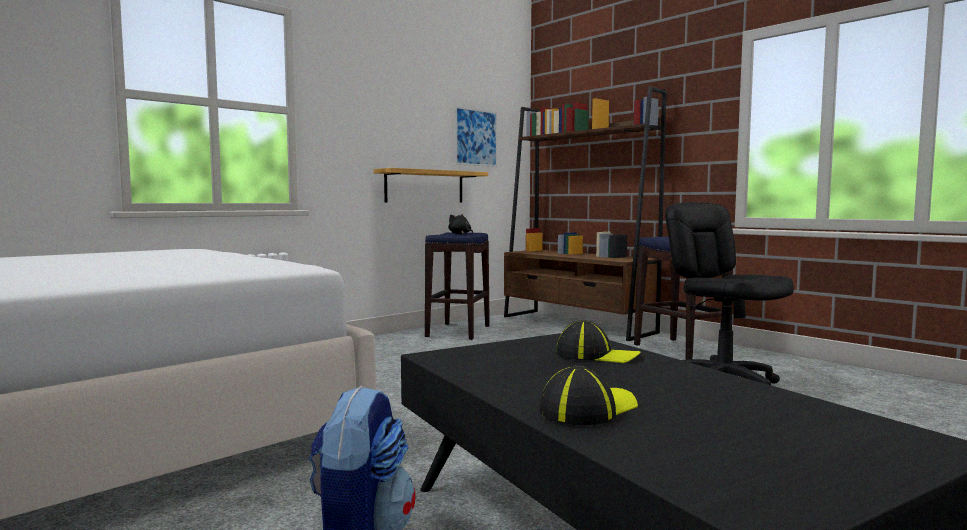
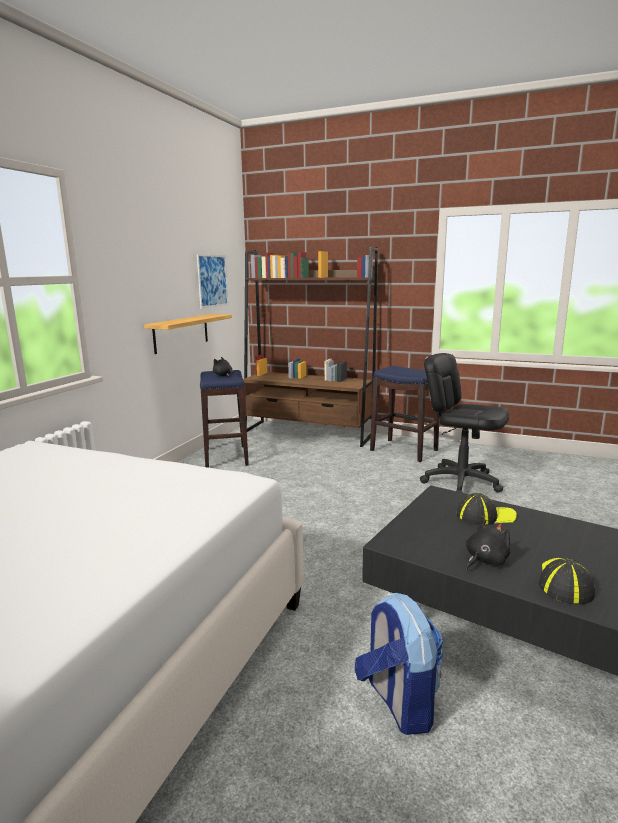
camera: 25 degrees left, 10 degrees up
(519, 380) = (485, 560): none -> black plush toy

